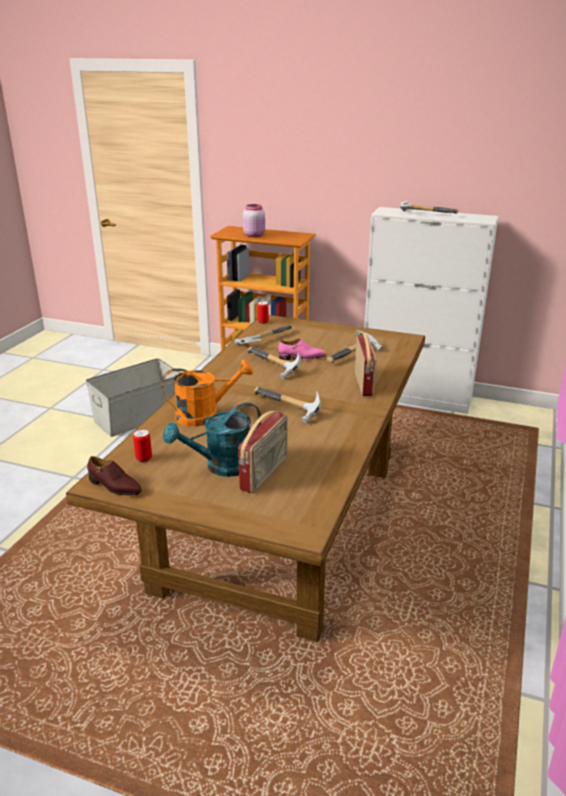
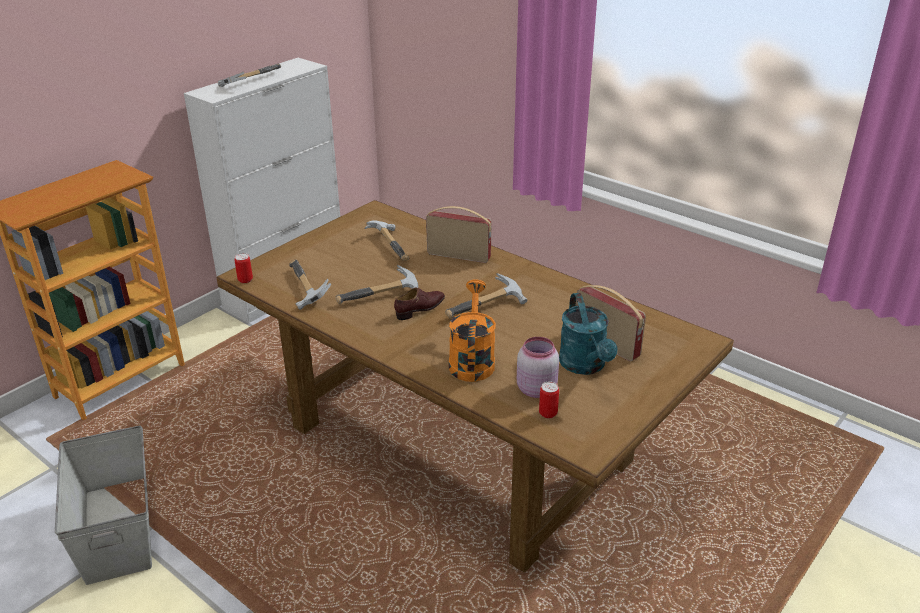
camera: 70 degrees left, 5 degrees up
(114, 486) = (597, 439): brown shoe -> brown shoe (420, 309)
(254, 235) = (64, 197): pink jar -> pink jar (535, 389)
(302, 357) = (372, 275): pink shoe -> none

